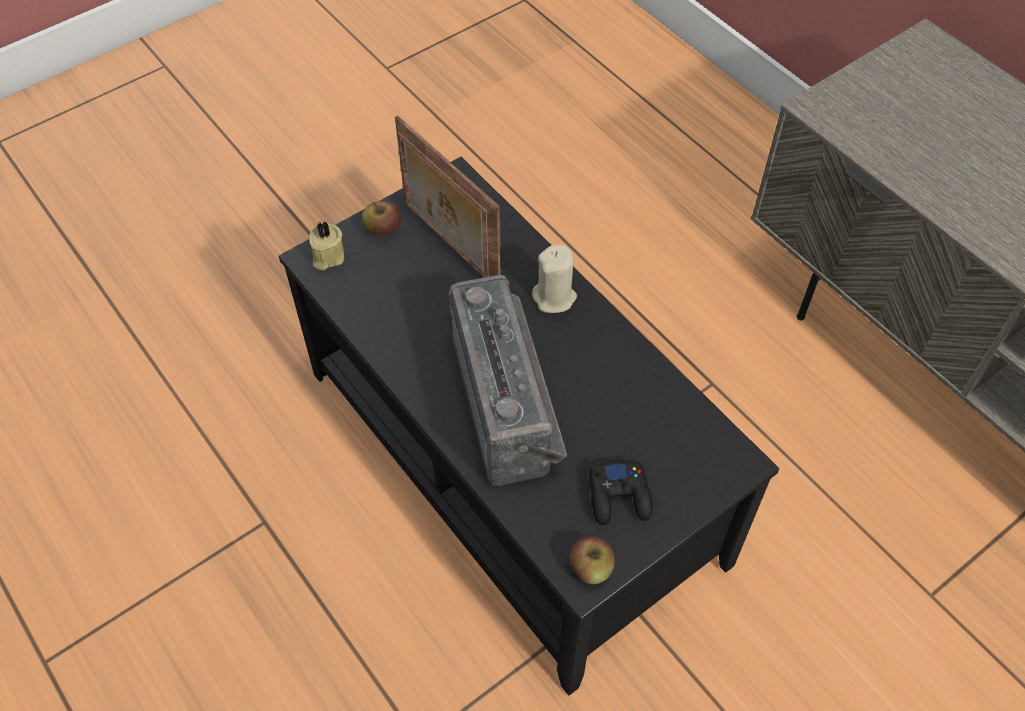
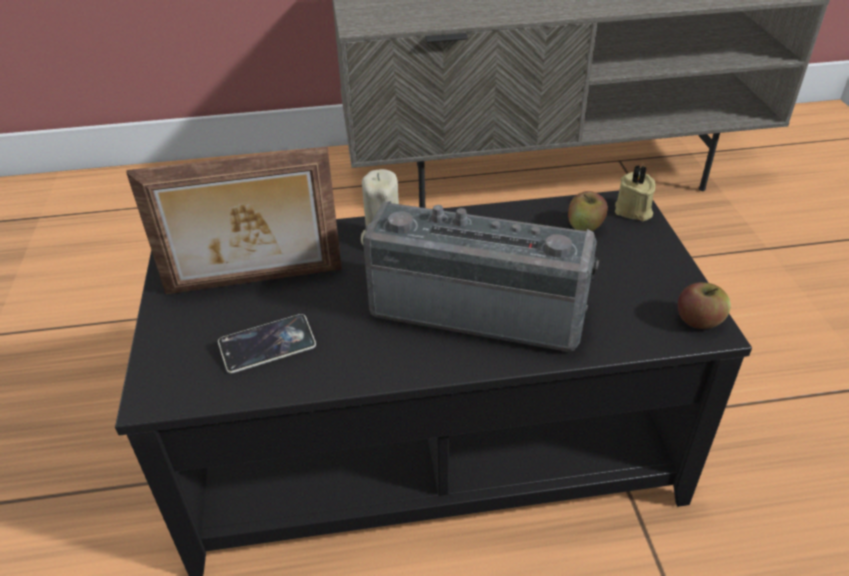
camera: 60 degrees left, 15 degrees down
(327, 257) = (166, 381): beige candle -> beige candle (633, 211)
(383, 229) = (180, 322): apple -> apple (585, 226)
(388, 293) = (268, 347): none -> phone
(619, 496) = (629, 276): black game controller -> none

